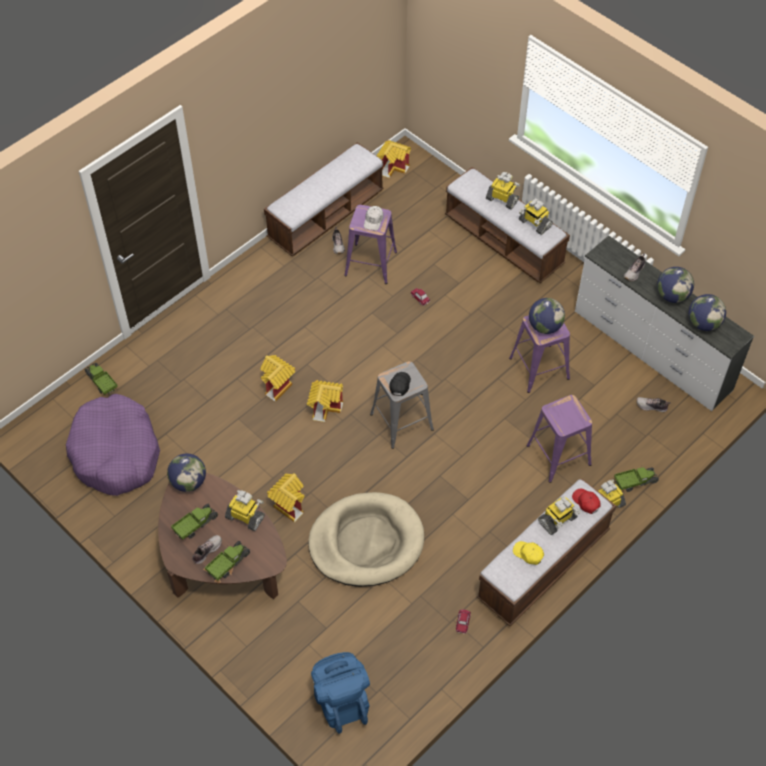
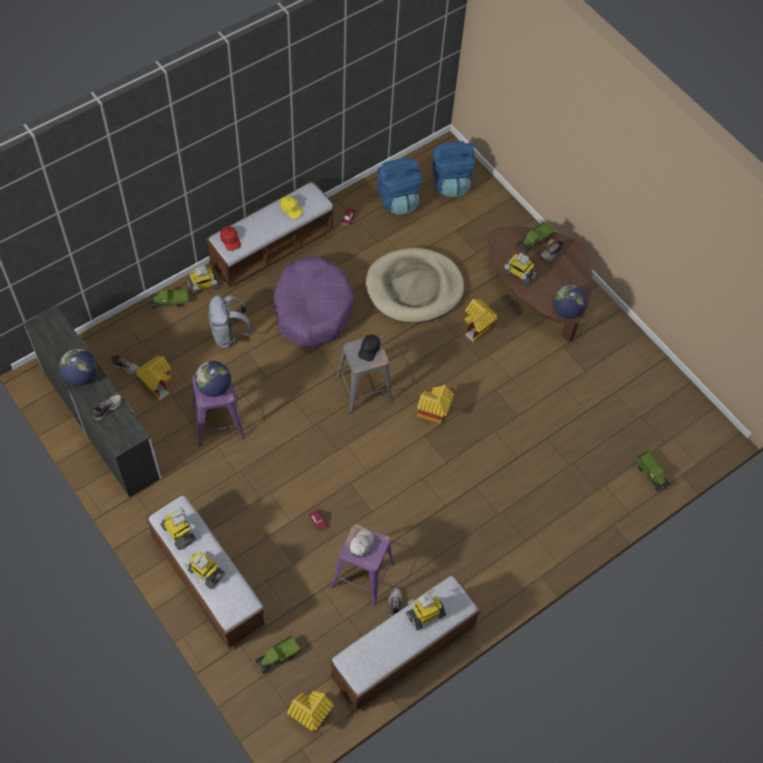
camera: 175 degrees left, 5 degrees up
(116, 453) = (631, 399): purple dog bed -> purple dog bed (312, 309)
(195, 525) = (561, 275): toy truck -> toy truck (278, 657)
(278, 387) = (477, 442): toy house -> toy house (157, 383)
(406, 661) = (398, 199): none -> blue backpack
(557, 520) = (259, 230): toy robot -> toy robot (425, 614)
(558, 455) = (229, 335): purple stool -> grey backpack
(703, 323) = (64, 342): globe -> none

